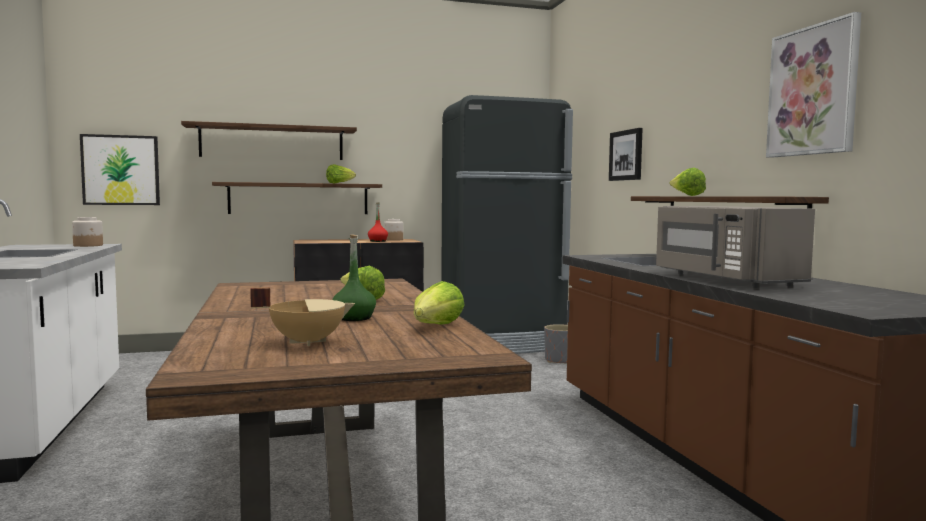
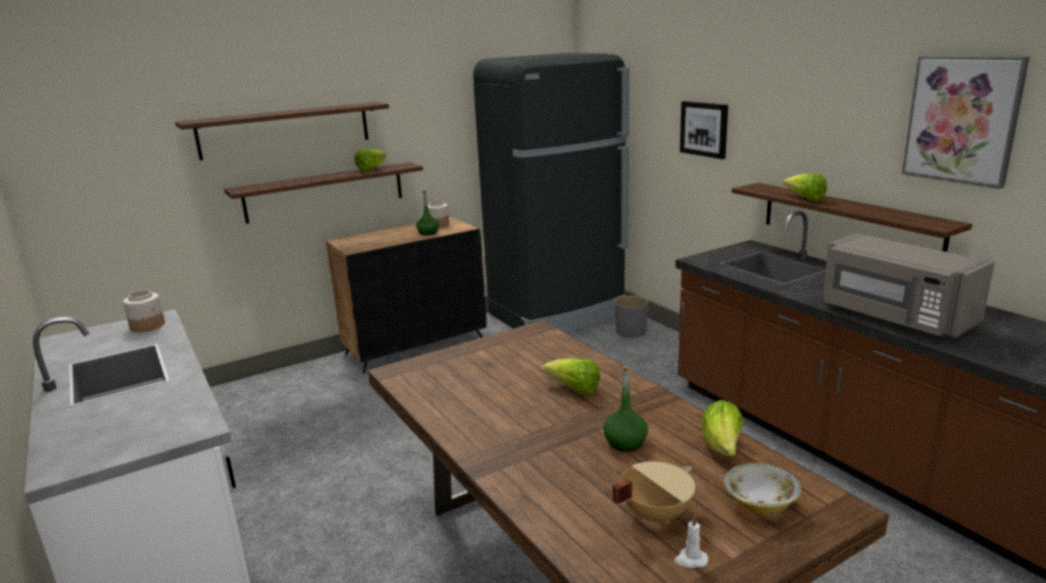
camera: 15 degrees left, 15 degrees up
(121, 170) = (103, 192): picture -> none
(291, 359) = (690, 560): none -> white candle
(377, 241) = (428, 233): red bottle -> green bottle
(413, 348) = (760, 504): none -> bowl

